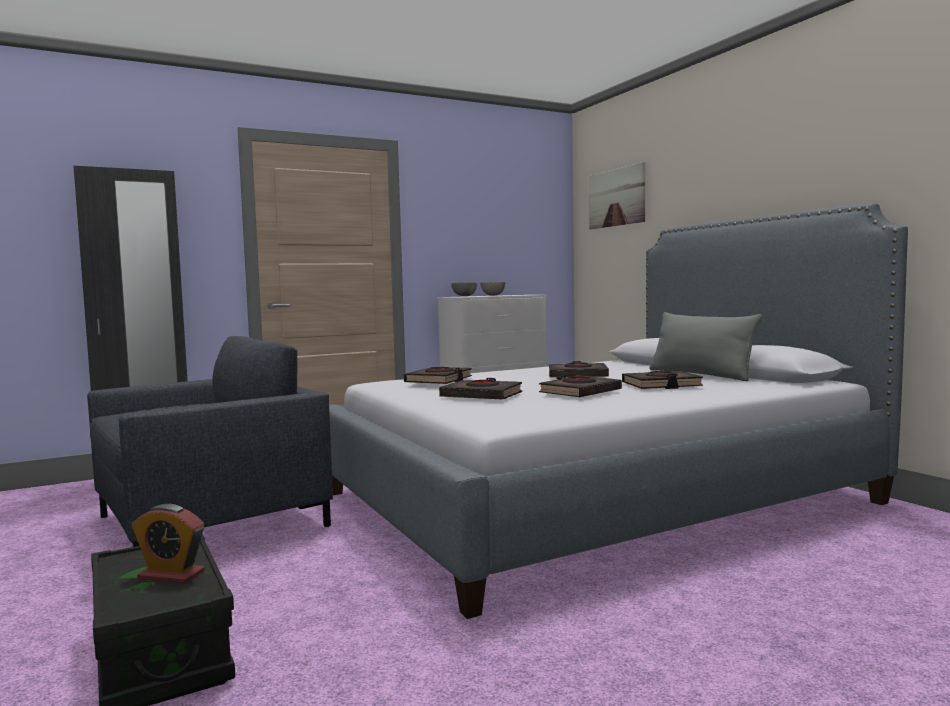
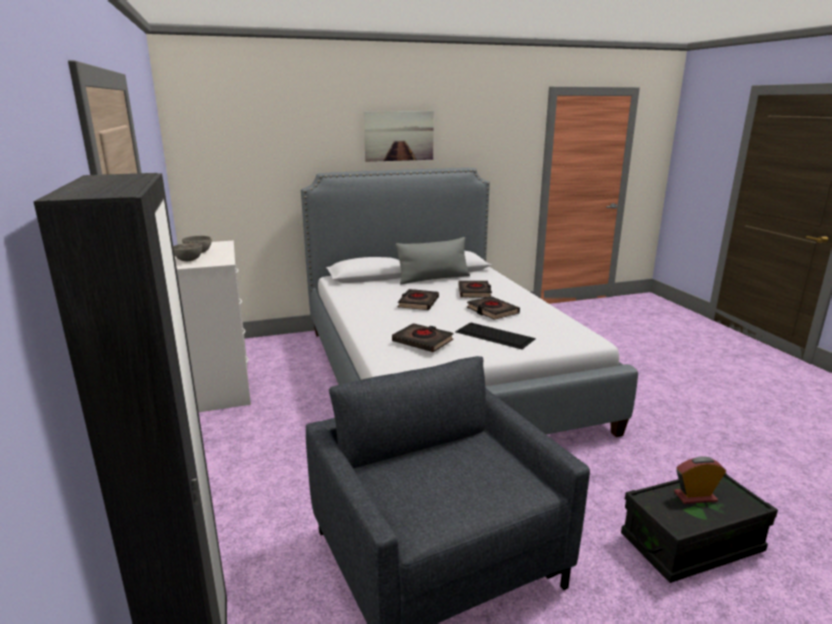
camera: 80 degrees left, 15 degrees up
(171, 575) = (695, 497): alarm clock -> alarm clock turned 120 degrees counterclockwise
(481, 396) = (493, 335): black book -> keyboard
(616, 197) = (238, 138): picture -> picture (399, 136)

